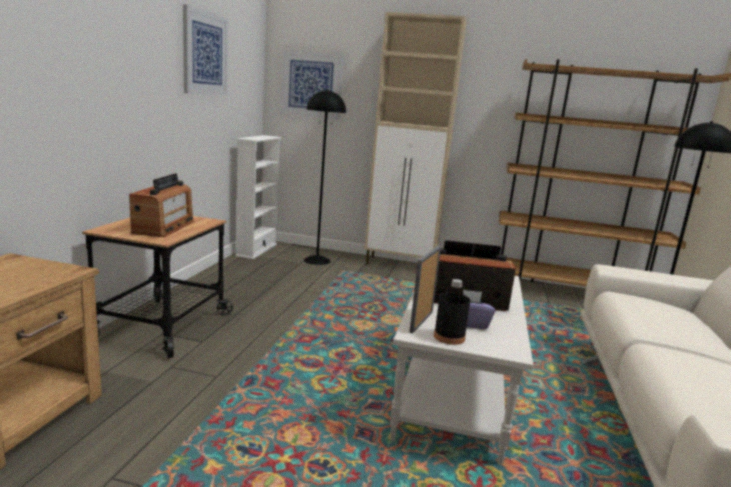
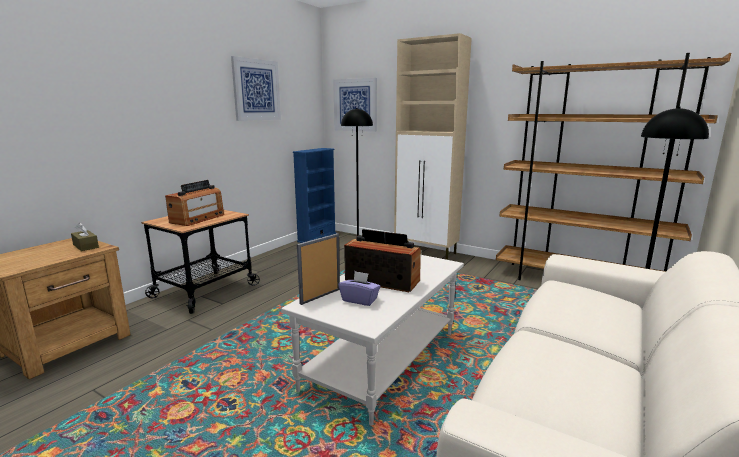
camera: 20 degrees right, 0 degrees up
(43, 269) = (85, 246): none -> brown tissue box
(256, 250) = (317, 237): white bookcase -> blue bookcase
(449, 337) = (328, 310): black bottle -> none

